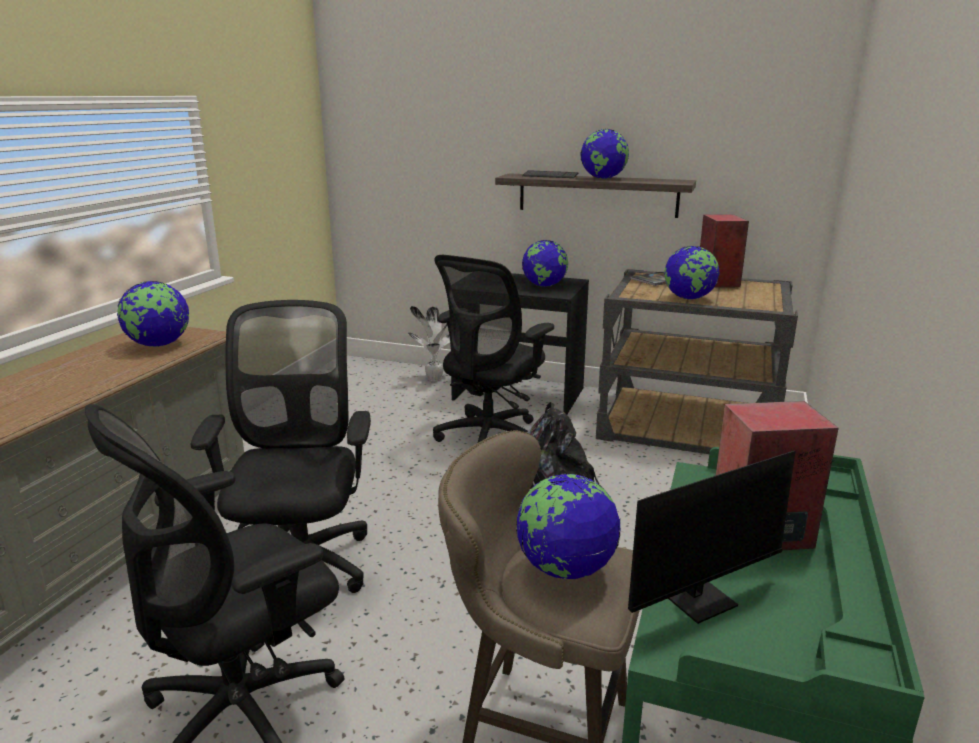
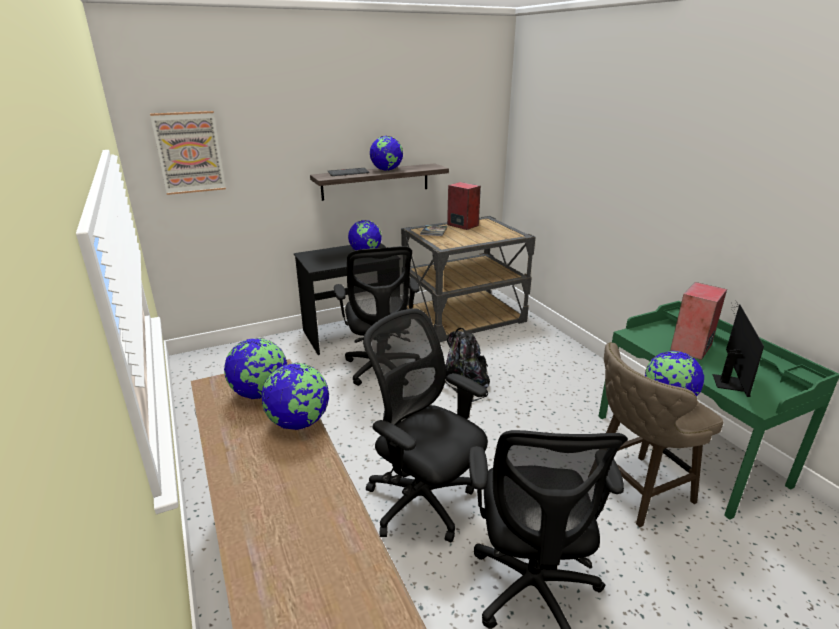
camera: 45 degrees left, 5 degrees up
(382, 132) = (189, 153): none -> picture
(433, 379) = (279, 346): potted plant -> none
(689, 298) = (474, 240): globe -> globe (299, 423)

